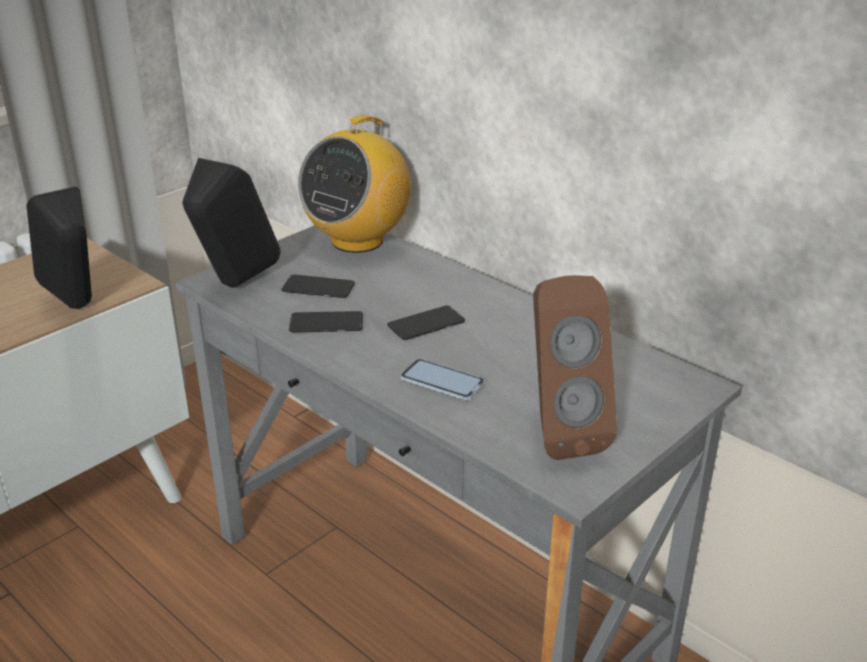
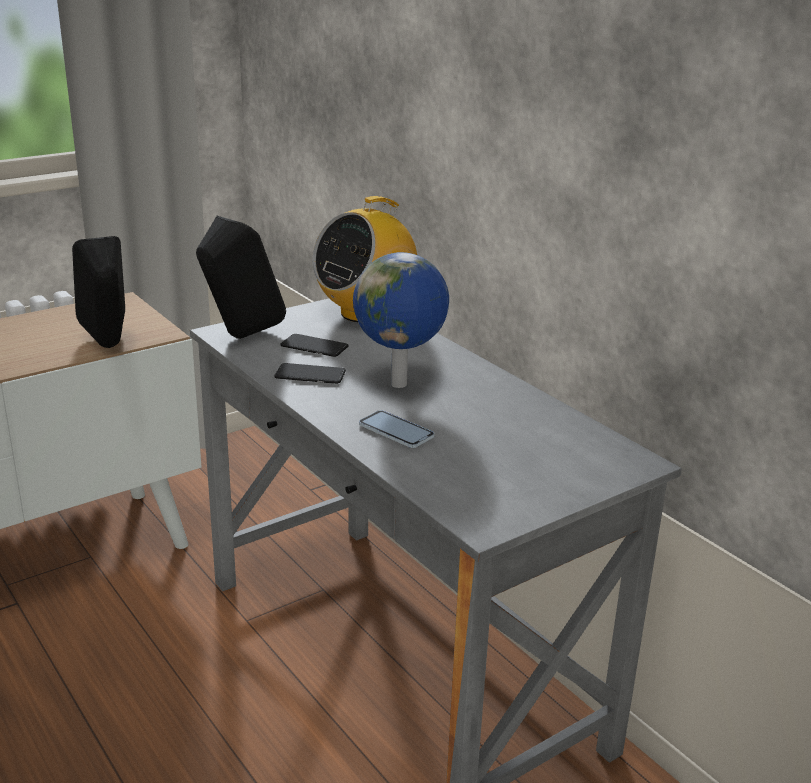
camera: 10 degrees right, 5 degrees down
(426, 324) = (400, 385): phone -> globe
(558, 432) = (486, 483): brown speaker -> none

